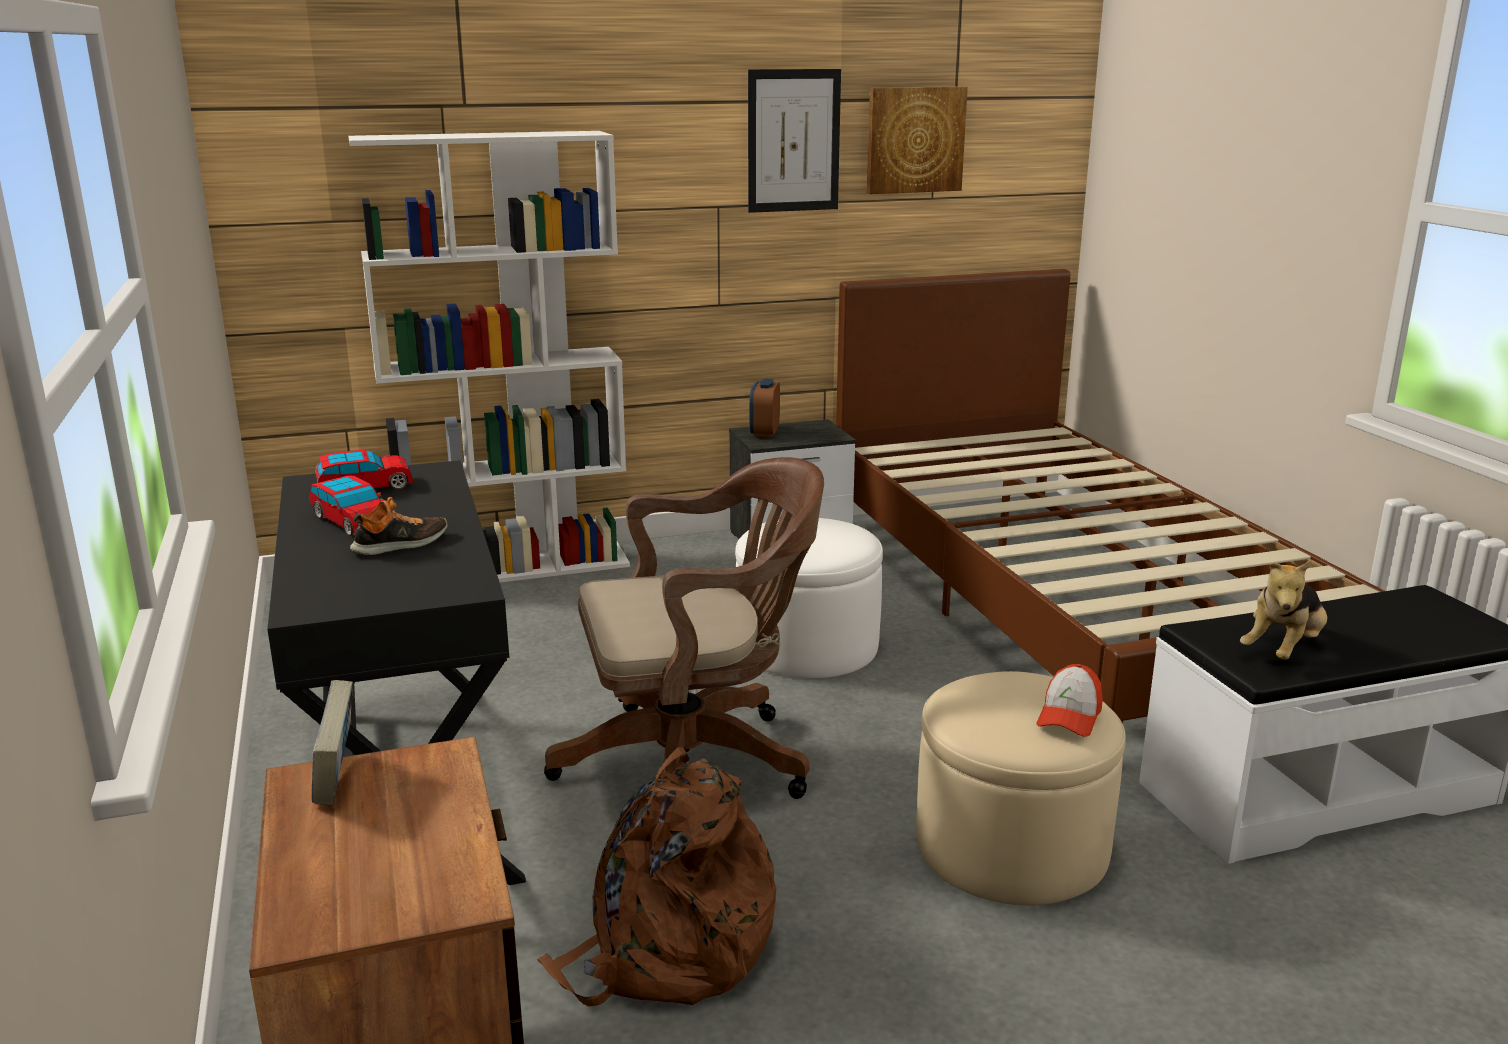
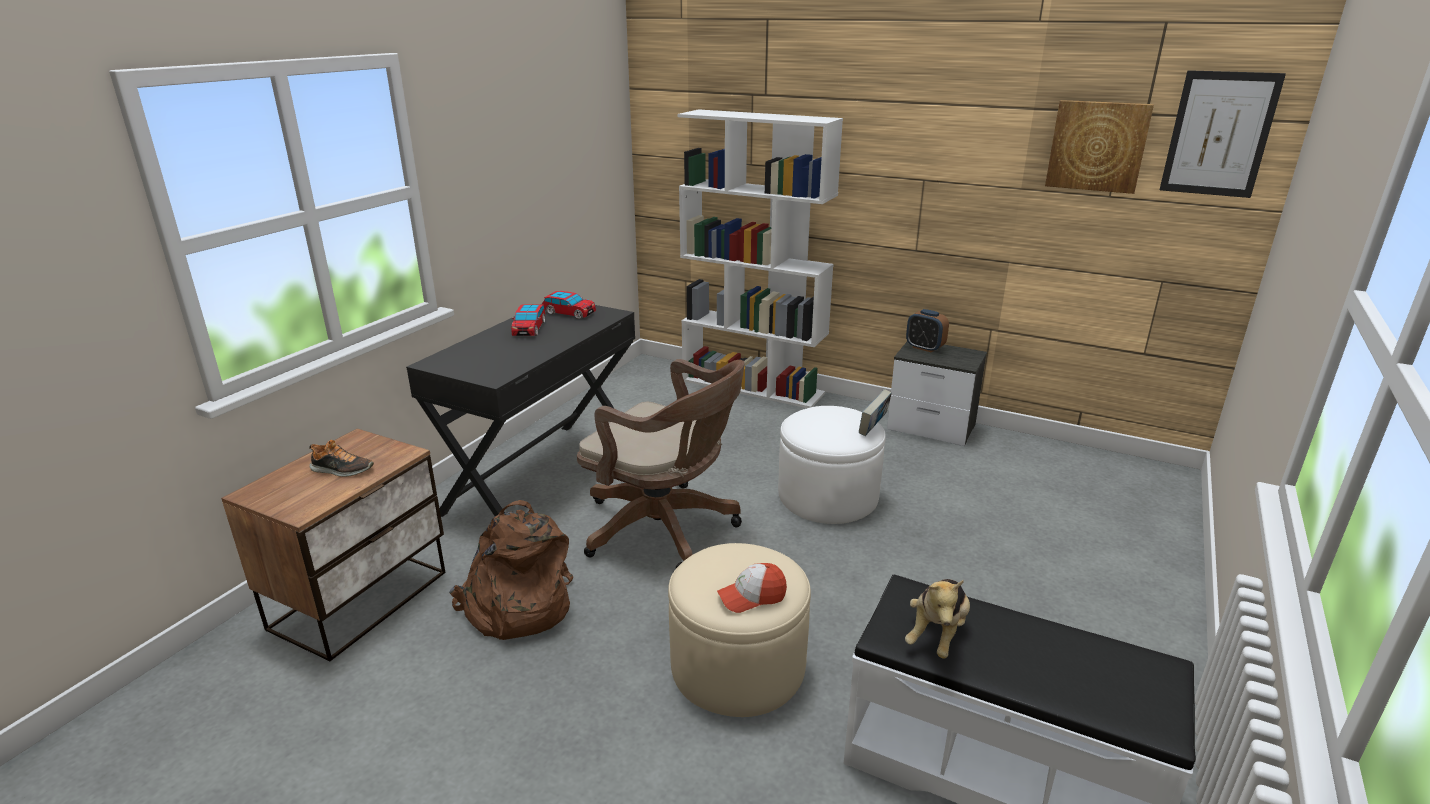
camera: 45 degrees right, 5 degrees up
(337, 779) = (363, 444): book -> book (873, 428)
(401, 545) = (520, 347): shoe -> shoe (341, 470)
(764, 432) = (924, 348): alarm clock -> alarm clock turned 105 degrees counterclockwise
(793, 141) = (987, 137): picture -> picture (1219, 134)
(1065, 602) = (1051, 548): brown bed -> none
(1283, 650) = (937, 634): plush toy -> plush toy turned 60 degrees counterclockwise

